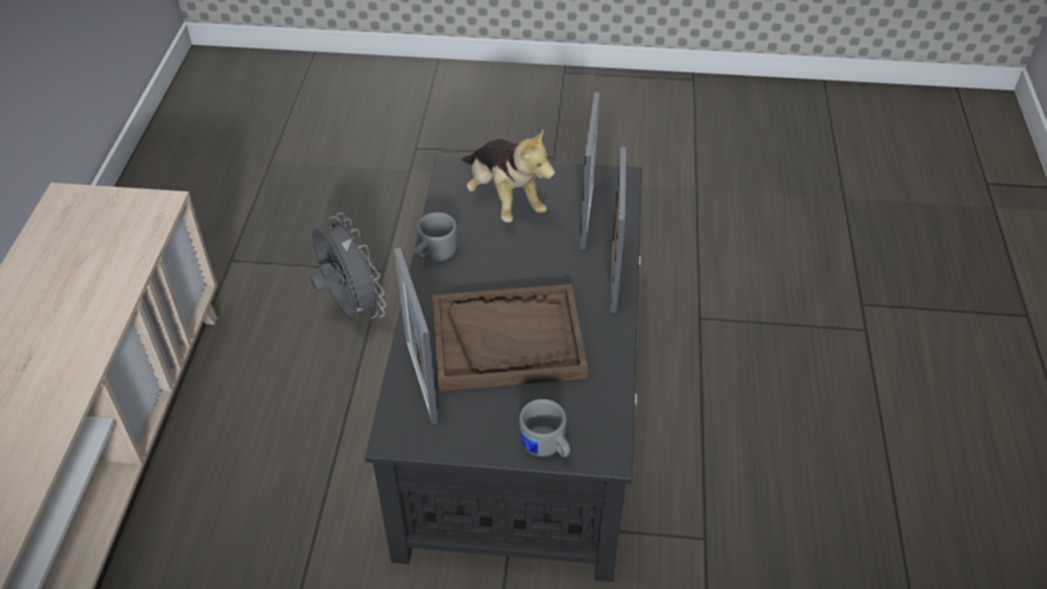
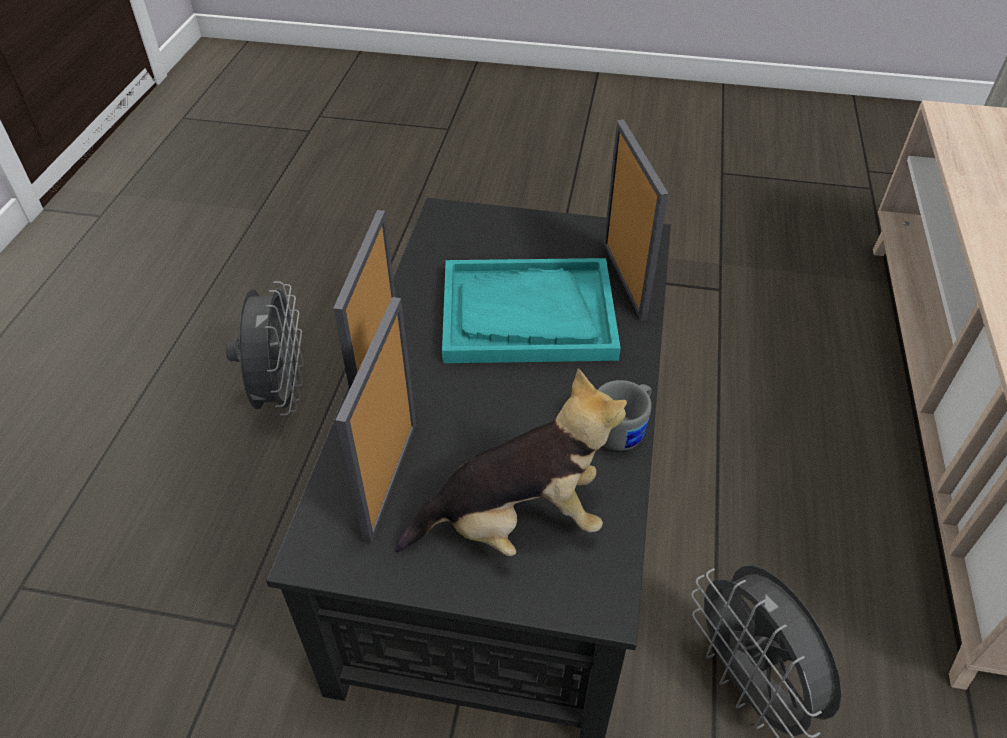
camera: 175 degrees left, 0 degrees up
(504, 199) = (516, 522): plush toy -> plush toy turned 105 degrees clockwise
(508, 340) = (527, 314): brown tray -> turquoise tray
(546, 447) = (499, 220): grey mug -> none
(758, 503) = (281, 393): none -> grey fan

